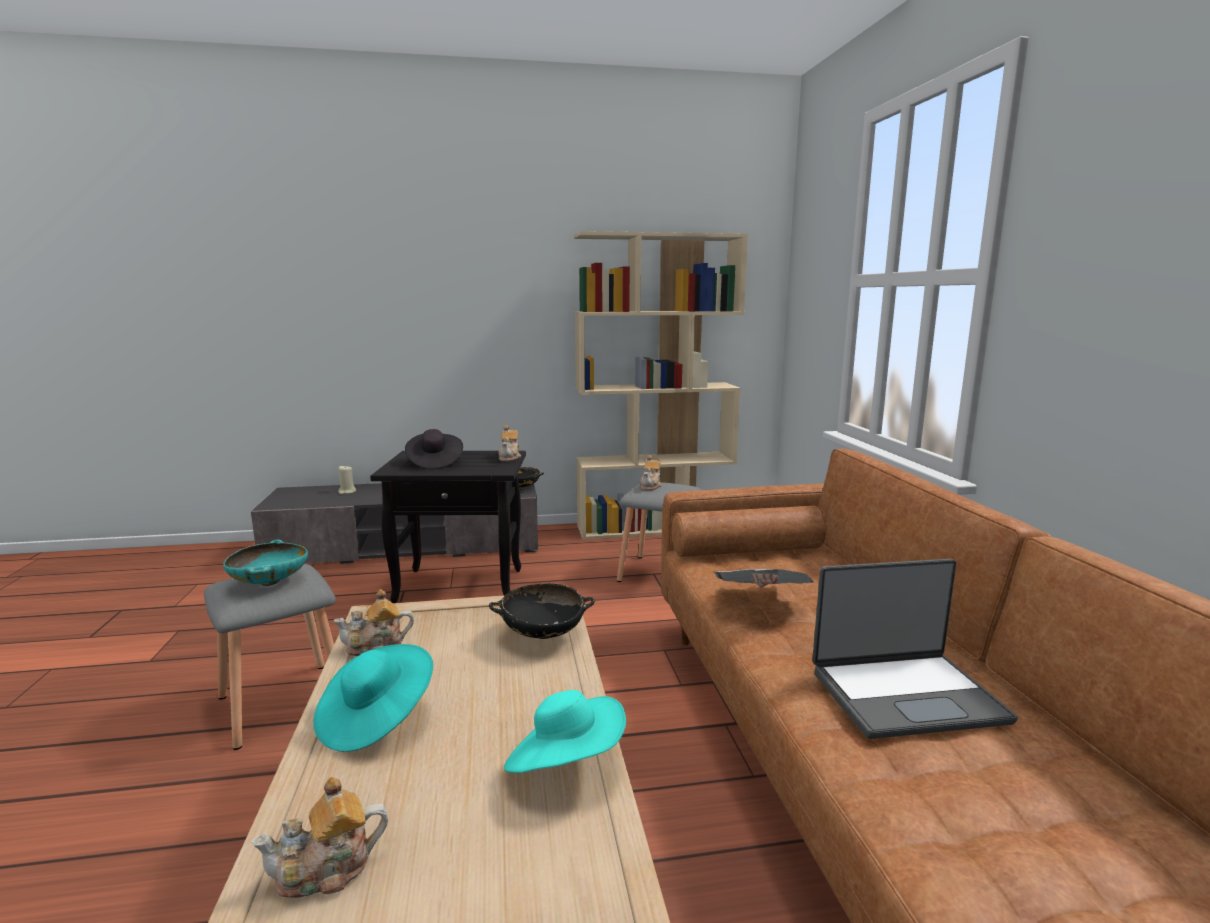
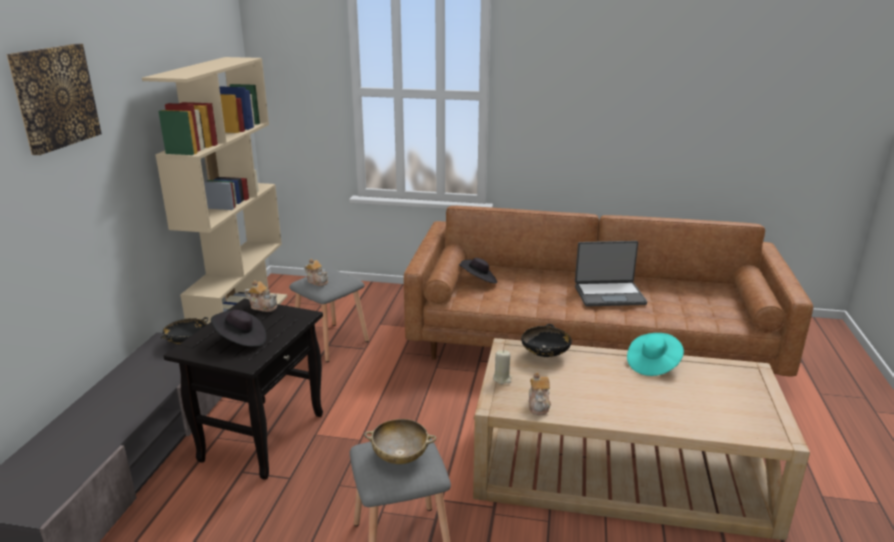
camera: 70 degrees left, 10 degrees up
(270, 582) = (400, 456): turquoise bowl -> beige bowl
(326, 870) = (709, 418): teapot -> none
(347, 492) = (55, 449): beige candle -> beige candle (502, 379)
(376, 719) = (613, 406): turquoise hat -> none
(461, 234) = (54, 97): none -> picture
(760, 603) = (518, 299): newspaper -> none
(786, 566) = (478, 281): none -> black hat
(905, 694) = (609, 295): laptop -> laptop turned 75 degrees clockwise

